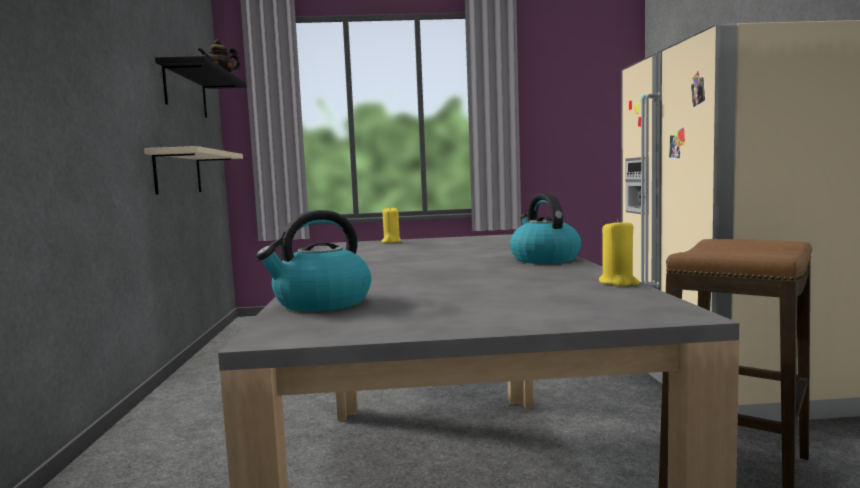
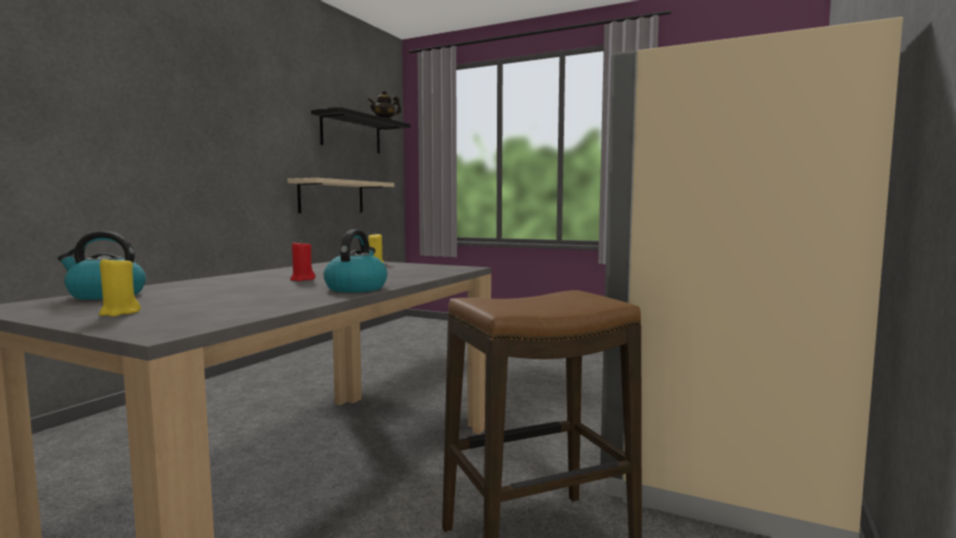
camera: 30 degrees right, 0 degrees up
(432, 261) = (302, 279): none -> red candle
(618, 282) = (275, 311): yellow candle -> yellow candle (119, 313)

